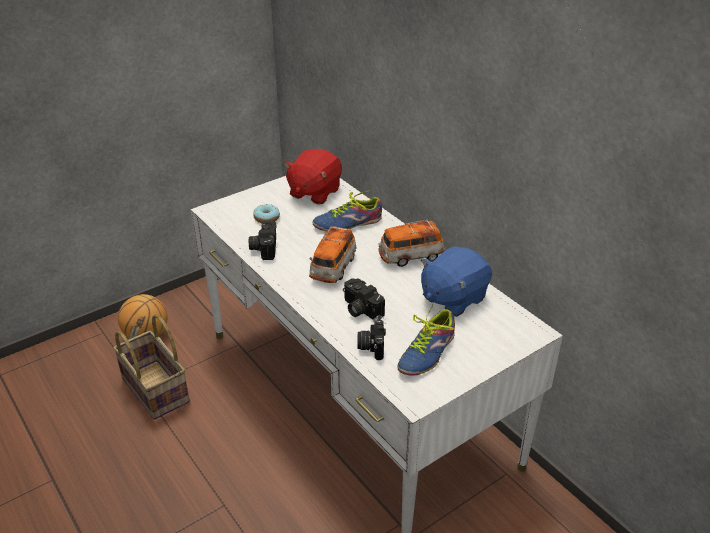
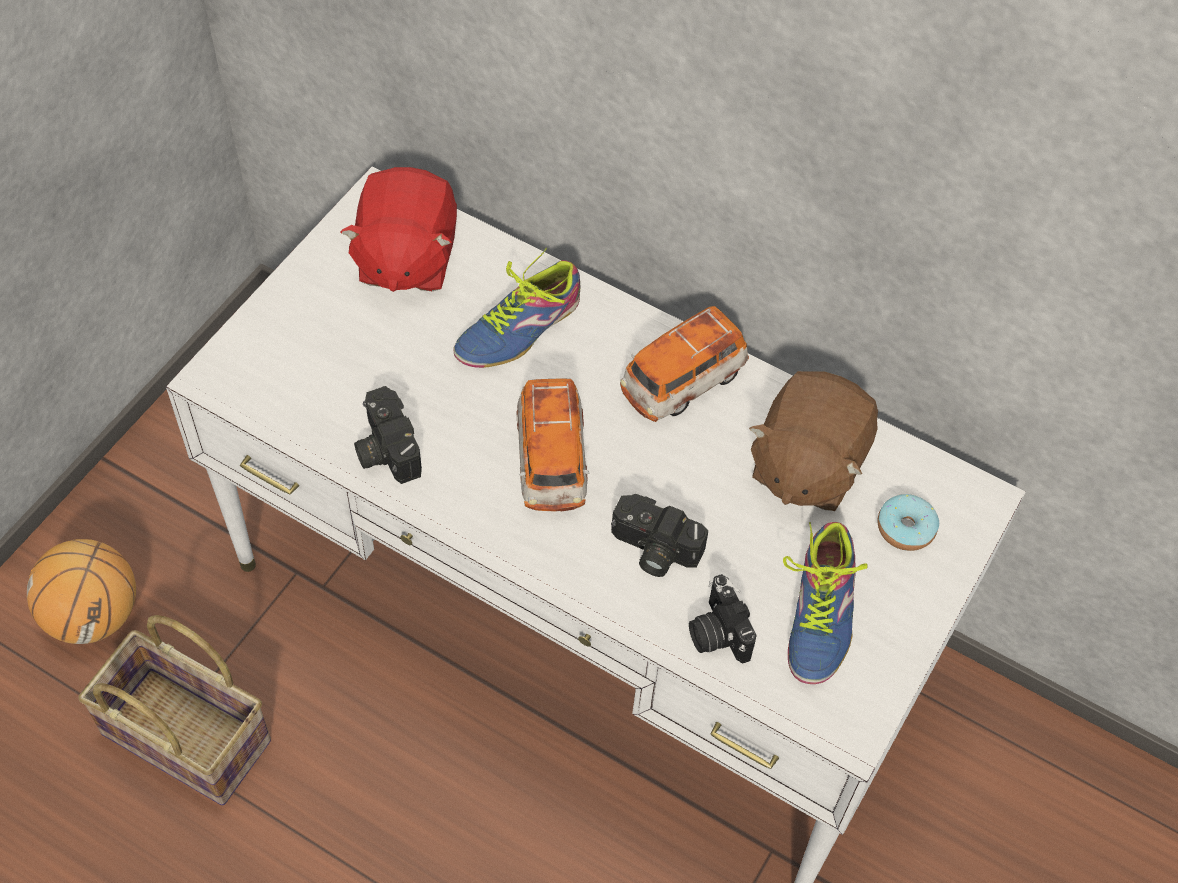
camera: 25 degrees left, 20 degrees up
(266, 218) = (346, 364): donut -> donut (905, 528)
(452, 298) = (806, 465): blue plush toy -> brown plush toy

